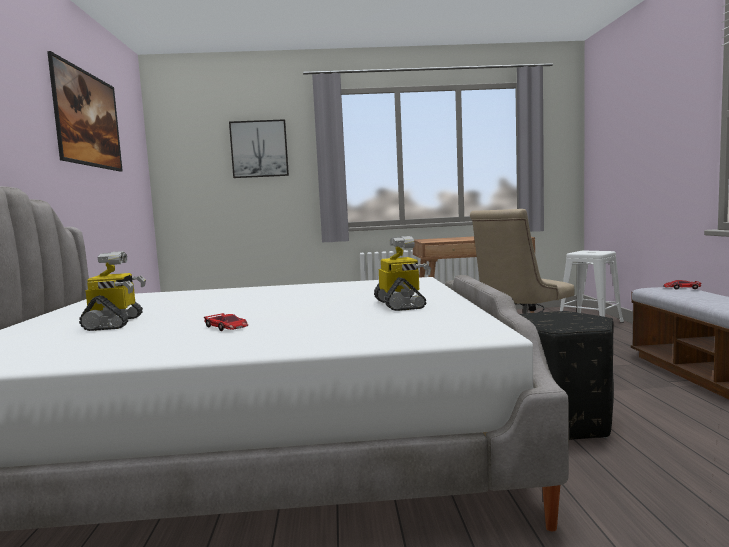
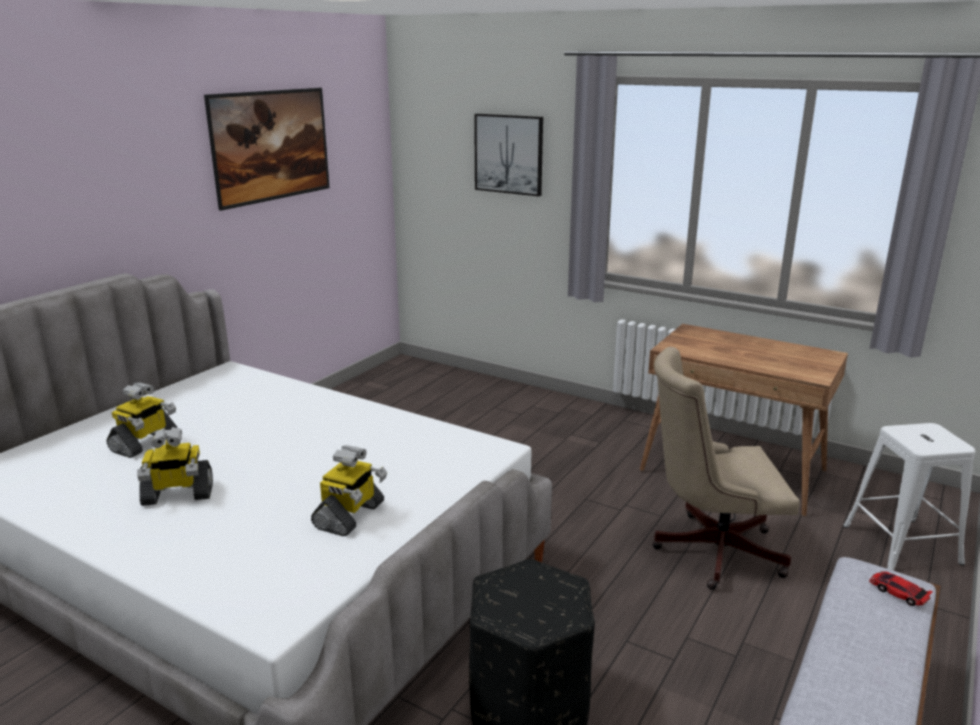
camera: 35 degrees right, 15 degrees up
(226, 327) = (177, 495): toy car -> toy robot

